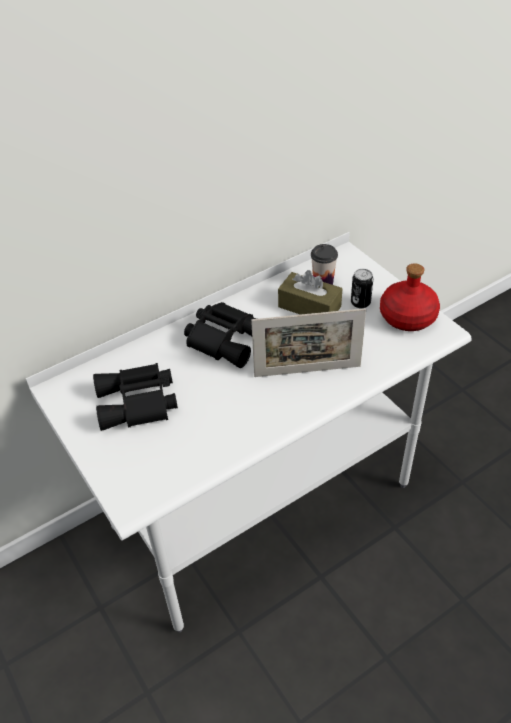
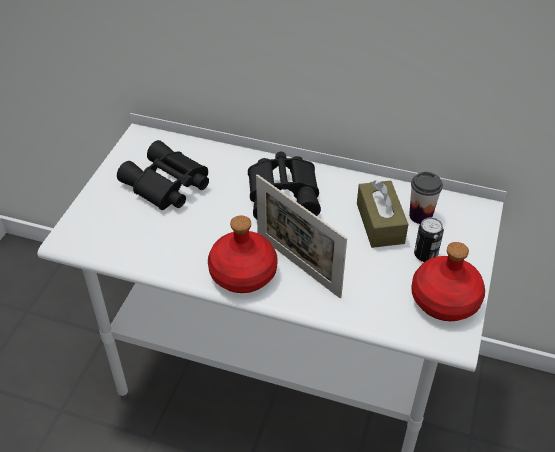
camera: 50 degrees right, 0 degrees up
(285, 406) = (242, 273): none -> red bottle

